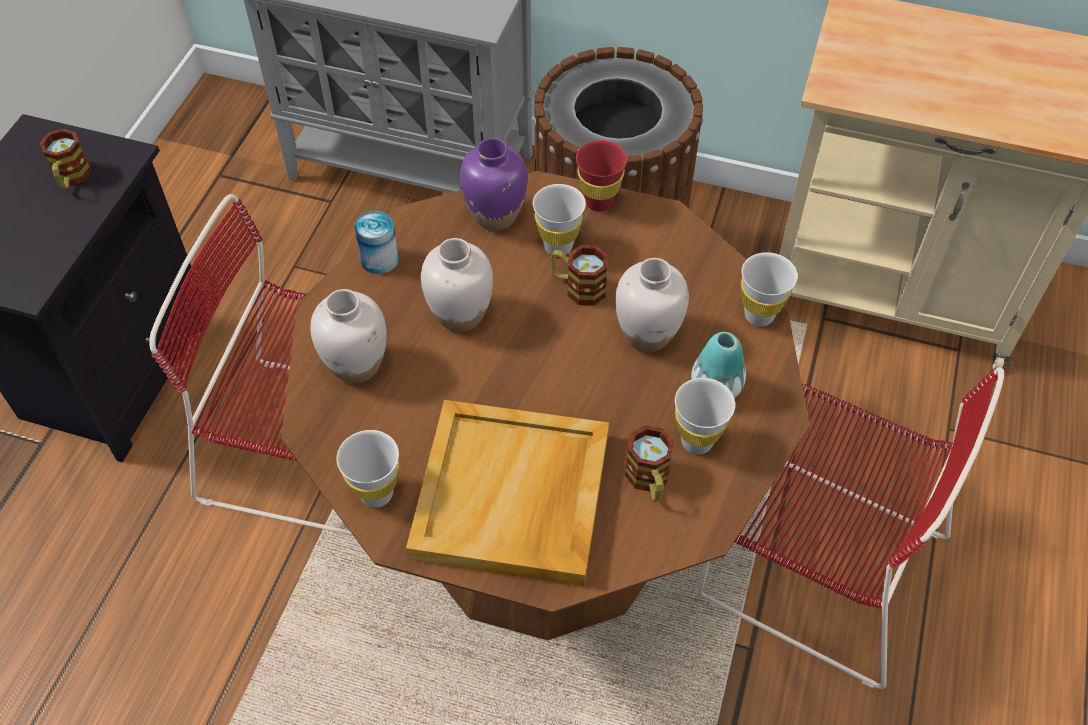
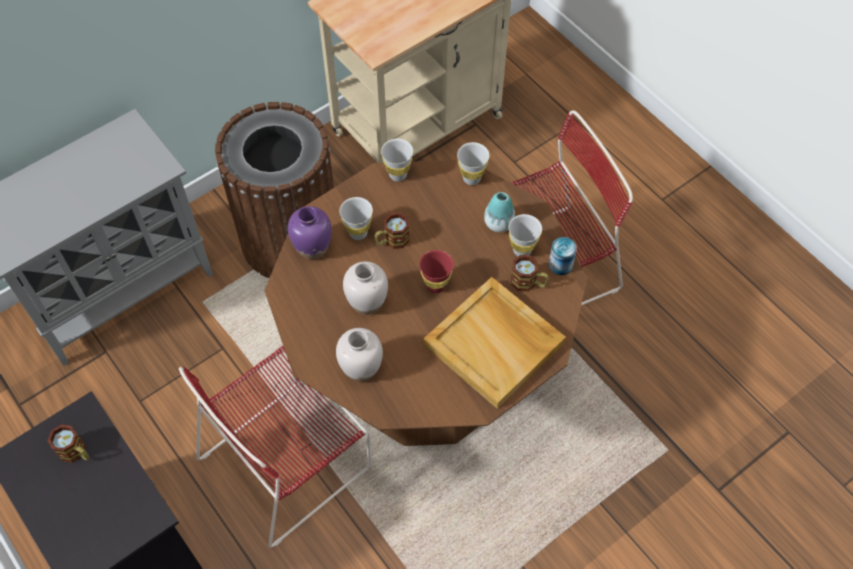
camera: 55 degrees left, 5 degrees up
(376, 493) = (449, 402): white cup -> white cup (398, 175)
(379, 259) = (296, 319): can -> can (560, 264)
(599, 202) = (343, 197): red cup -> red cup (436, 285)
(647, 334) = (446, 230): white vase -> none

